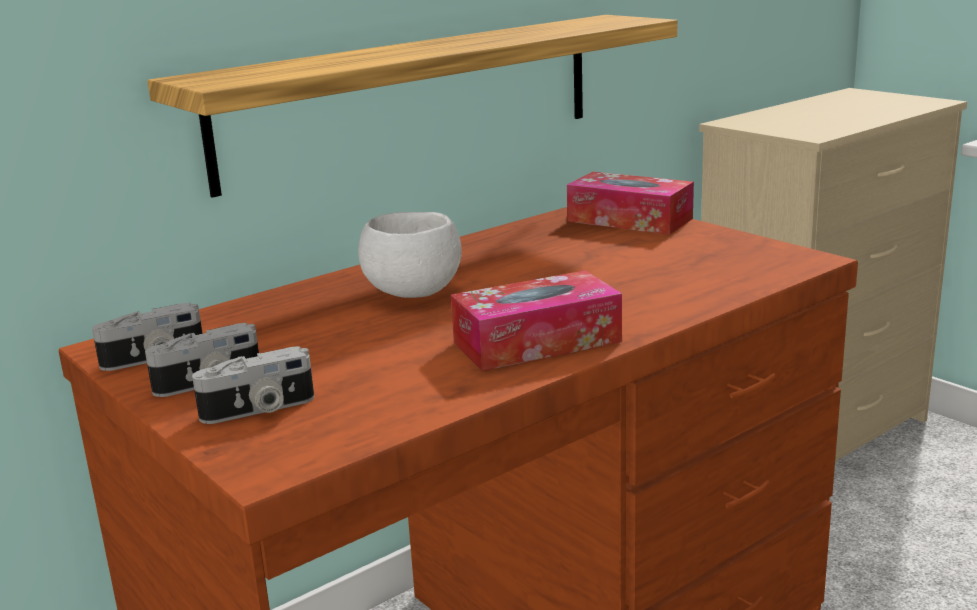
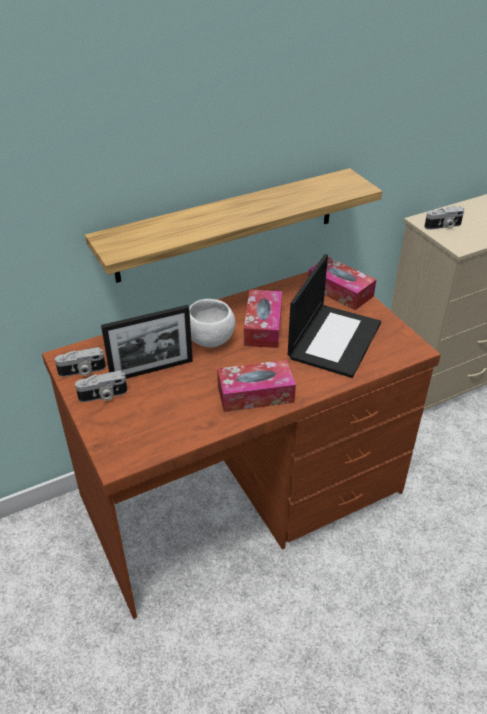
camera: 10 degrees right, 20 degrees up
(259, 410) = (121, 421): camera -> camera (443, 226)
(306, 340) = (152, 370): none -> picture frame
(509, 268) = (263, 326): none -> tissue box
(652, 266) = (334, 339): none -> laptop

